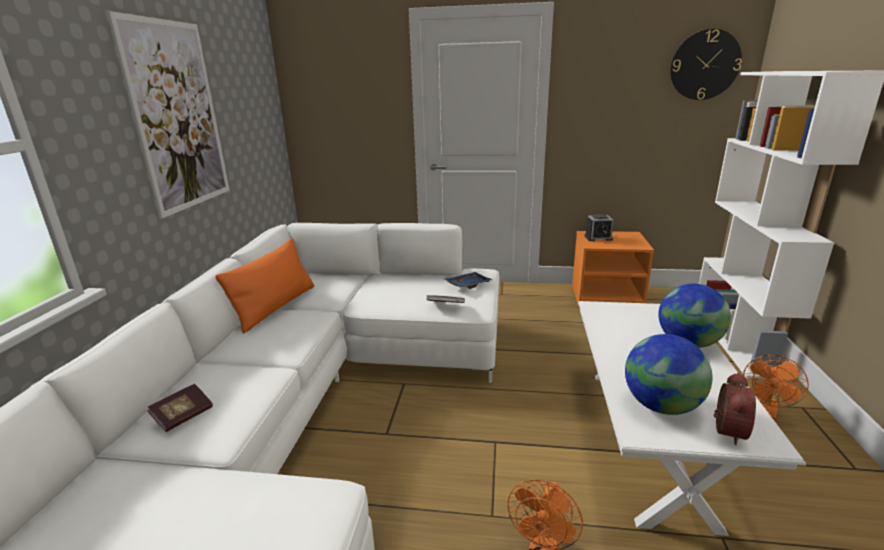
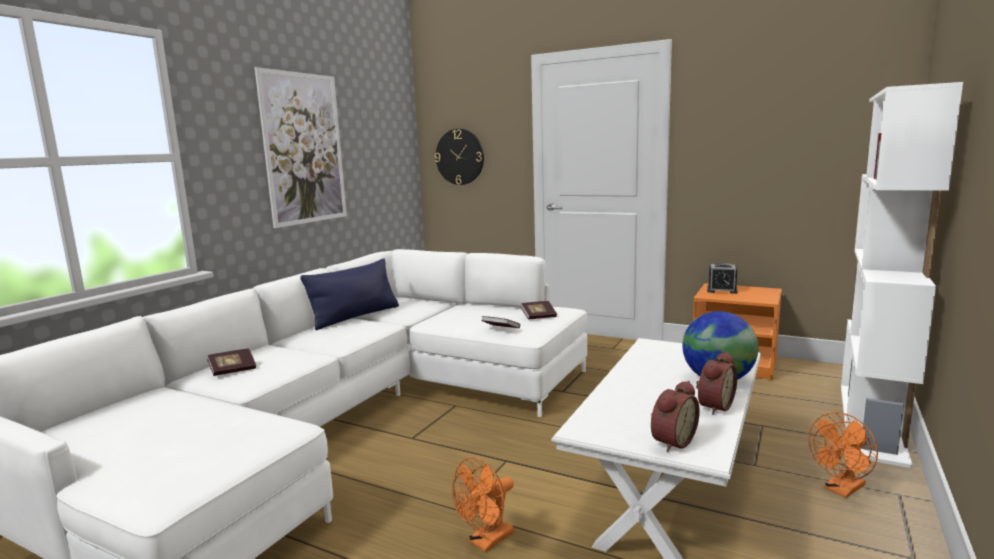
camera: 20 degrees right, 10 degrees down
(276, 307) = (355, 316): orange pillow -> blue pillow
(467, 285) = (538, 317): blue tray -> book
(661, 406) = (626, 417): globe -> none
(704, 65) = (849, 95): wall clock -> wall clock (459, 157)
(715, 376) = (713, 406): none -> alarm clock

